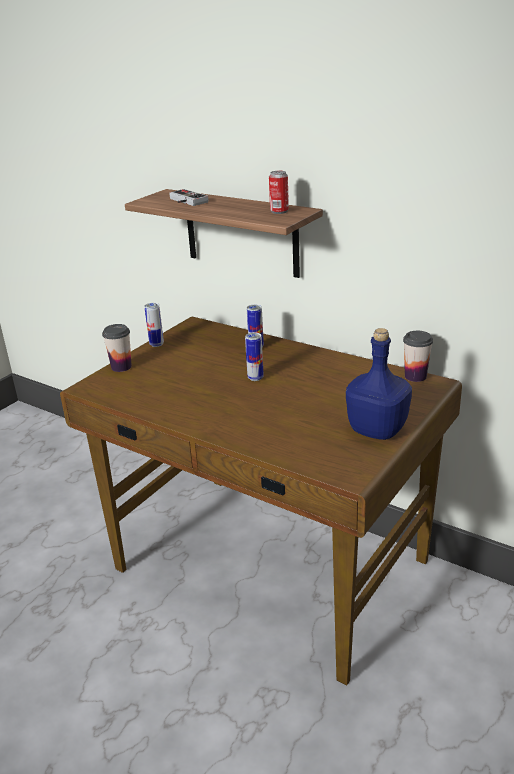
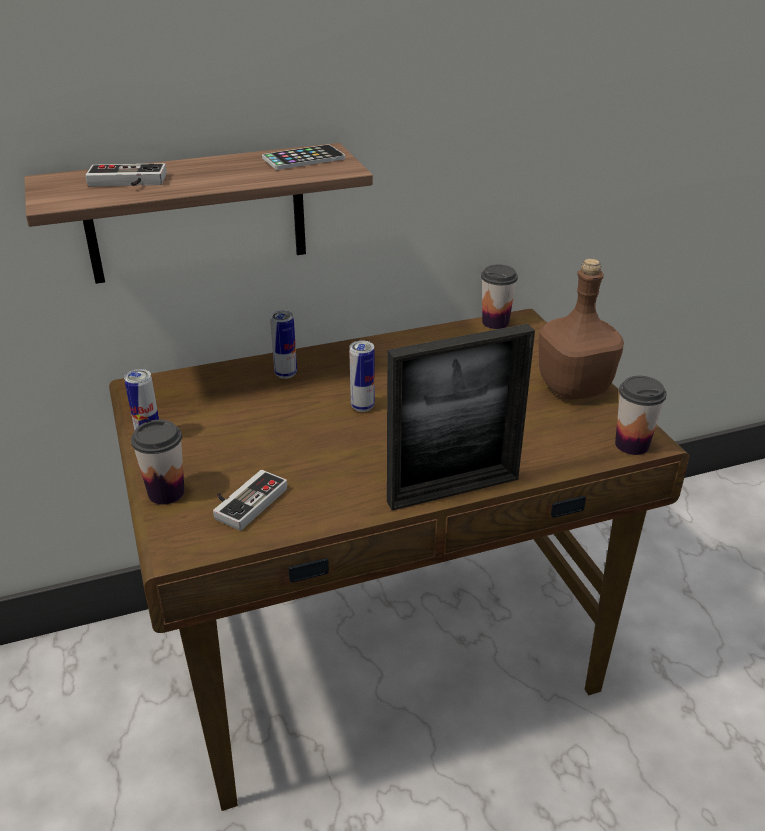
camera: 55 degrees left, 5 degrees up
(136, 386) = (245, 501): none -> game controller
(211, 432) = (453, 490): none -> picture frame
(279, 211) = (303, 159): can -> phone
(339, 472) = (632, 445): none -> cup
(378, 430) = (575, 387): blue bottle -> brown bottle

